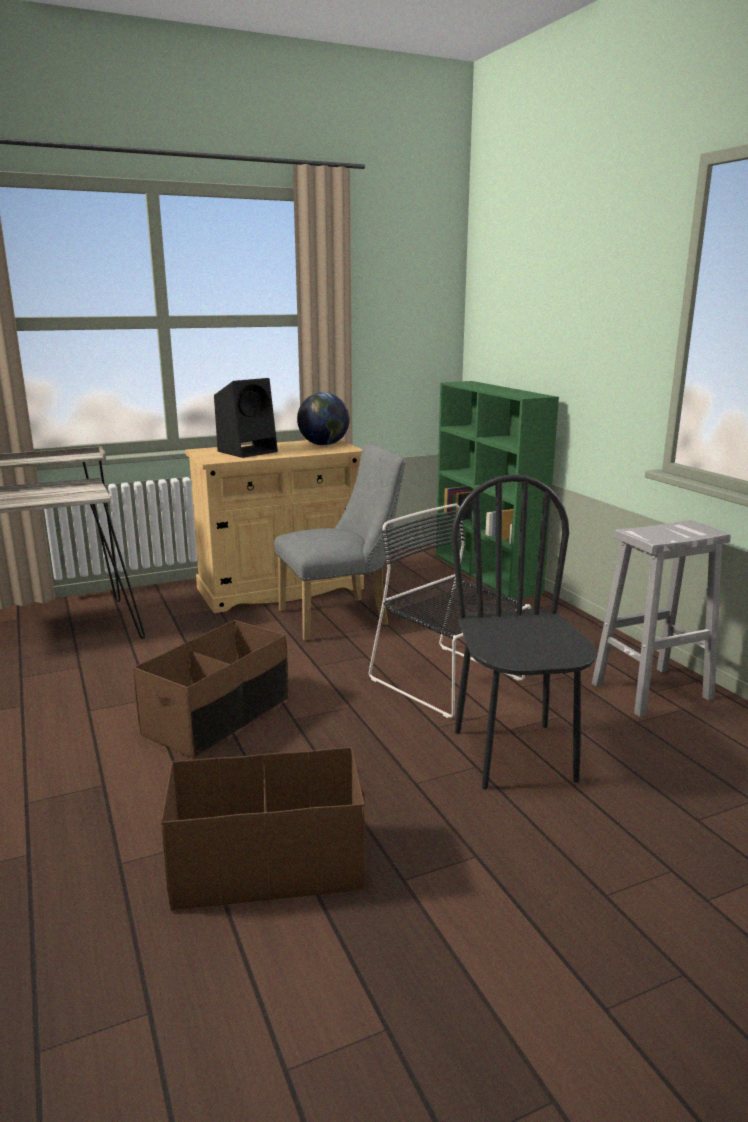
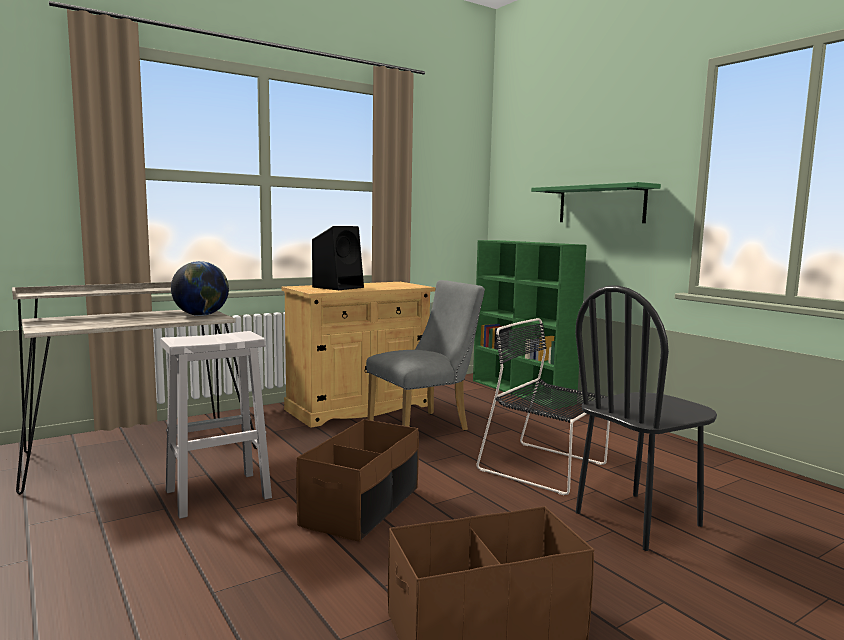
camera: 10 degrees left, 10 degrees down
(324, 444) = (396, 284): globe -> globe (201, 315)
(515, 755) = (638, 519): black chair -> black chair turned 105 degrees counterclockwise
(577, 345) = (601, 204): none -> green shelf
(650, 692) = (708, 467): white stool -> white stool (216, 495)

